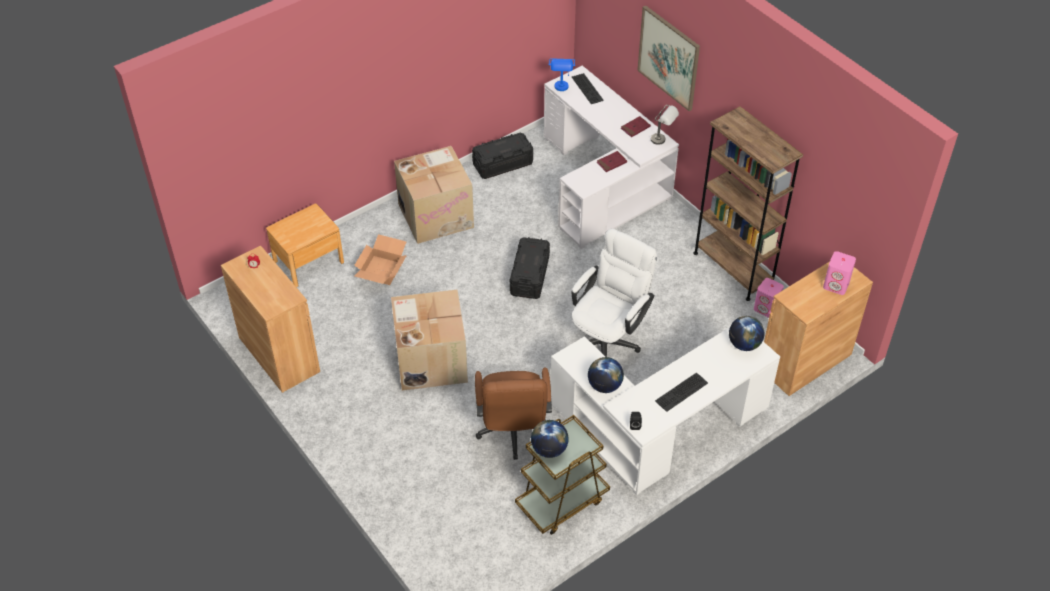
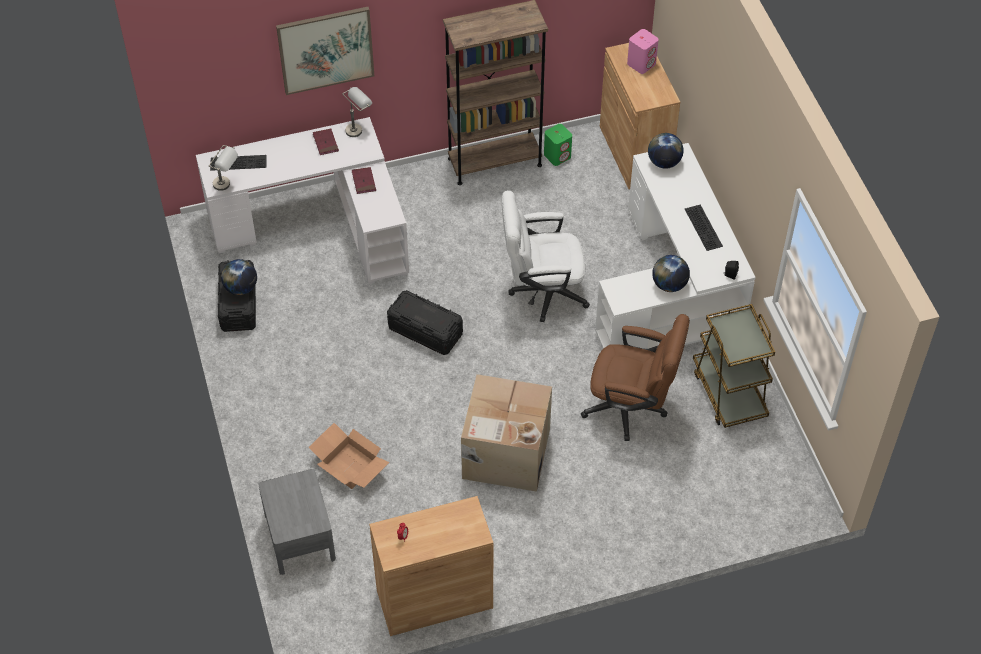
camera: 70 degrees left, 5 degrees up
(308, 261) = (300, 537): brown nightstand -> grey nightstand
(436, 215) = (287, 390): cardboard box -> none
(549, 449) = (738, 348): globe -> globe (241, 288)
(561, 90) = (227, 185): blue table lamp -> grey table lamp
(608, 338) = (542, 291): white office chair -> white office chair turned 60 degrees counterclockwise
(766, 308) = (557, 156): pink speaker -> green speaker

